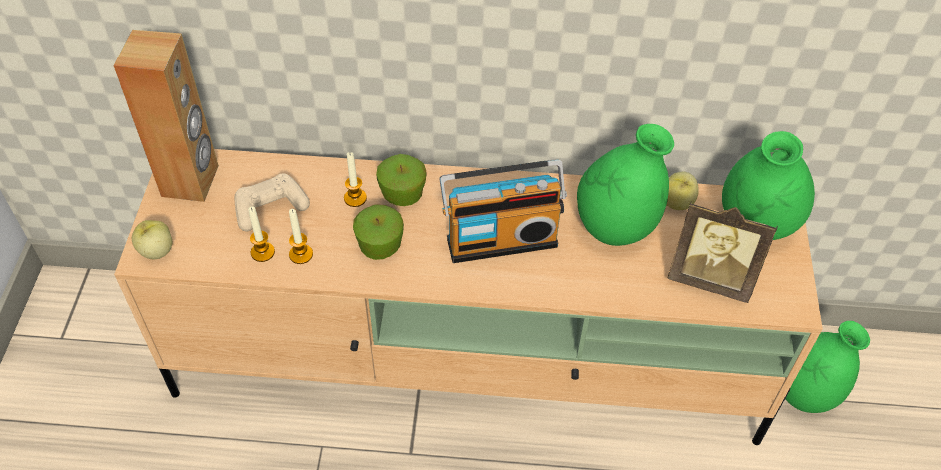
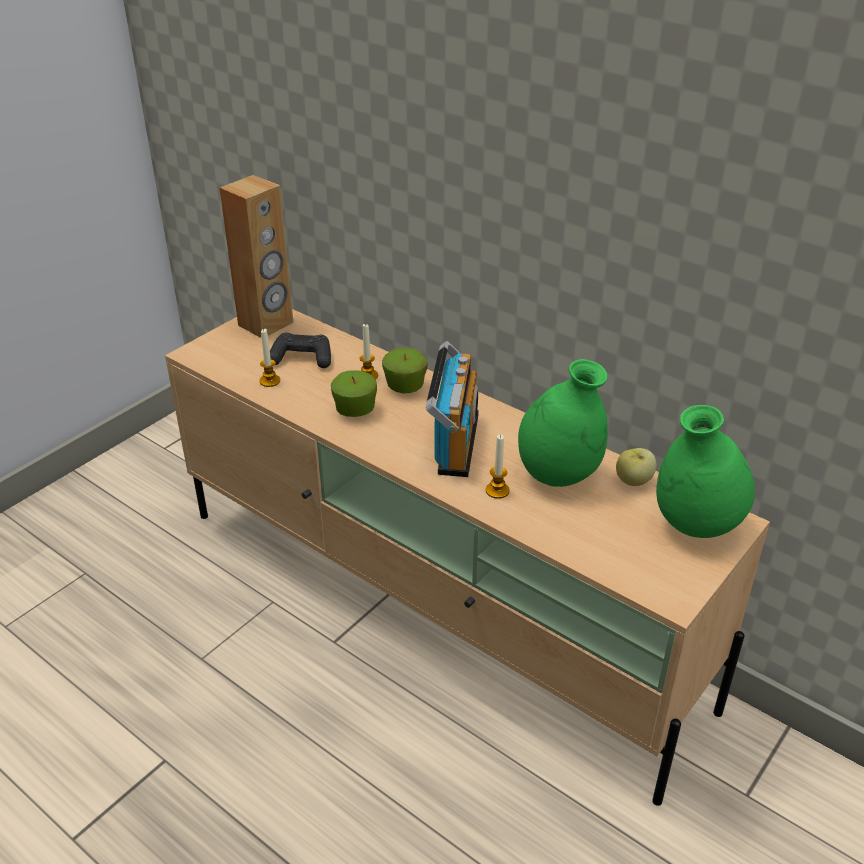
camera: 35 degrees right, 15 degrees down
(156, 251) = (203, 353): apple -> none
(270, 208) = (302, 359): beige game controller -> black game controller
(301, 254) = (294, 392): candle -> candle (497, 490)
(501, 238) = (453, 443): radio -> radio turned 105 degrees counterclockwise
(710, 278) = (610, 544): picture frame -> none
(804, 393) = (746, 789): green vase -> none

